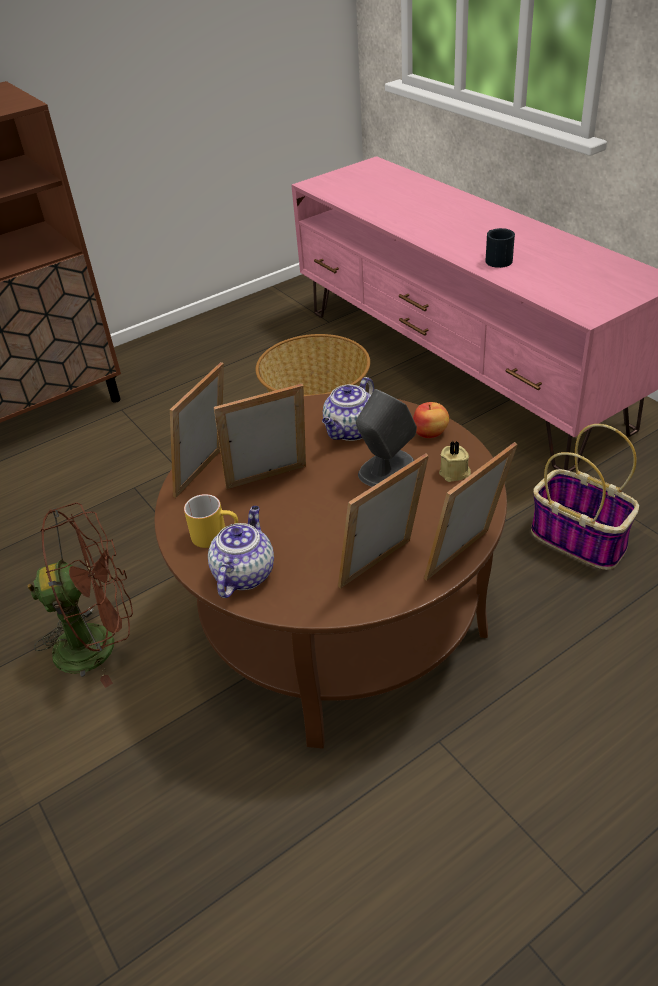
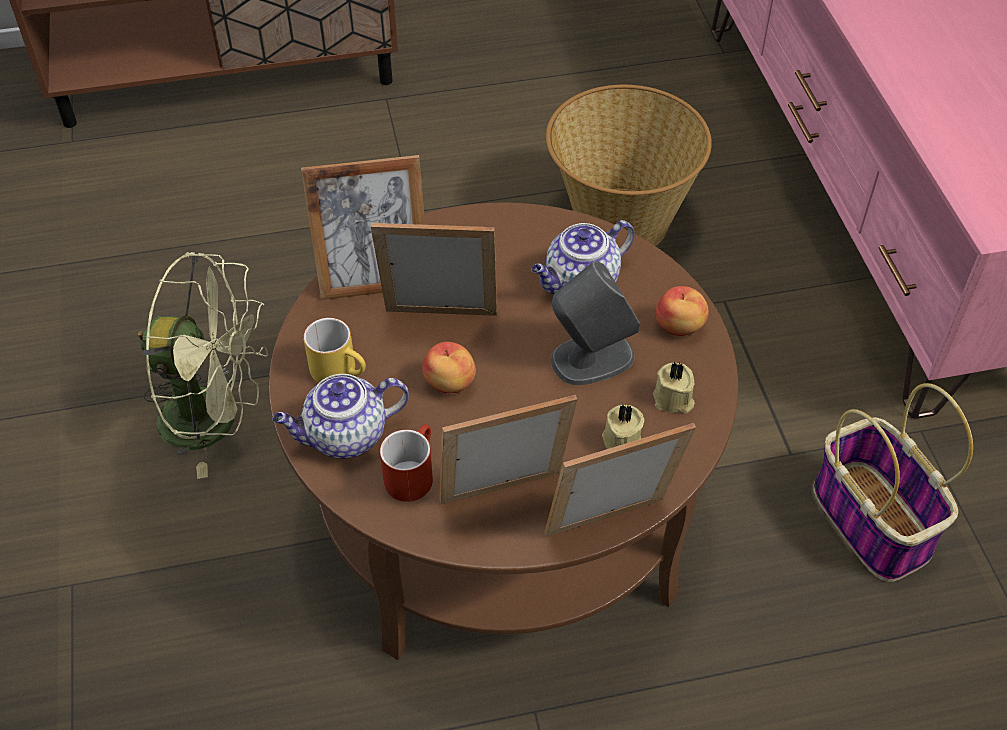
camera: 20 degrees right, 10 degrees up
(99, 643) = (216, 419): brown fan -> green fan
(207, 475) = (374, 282): picture frame -> picture frame turned 150 degrees counterclockwise
(244, 573) = (345, 437): teapot -> teapot turned 150 degrees counterclockwise
(299, 515) = (449, 383): none -> apple
(307, 577) = (411, 473): none -> red mug
(437, 508) = (620, 442): none -> beige candle
(496, 259) = (929, 80): black mug -> none

